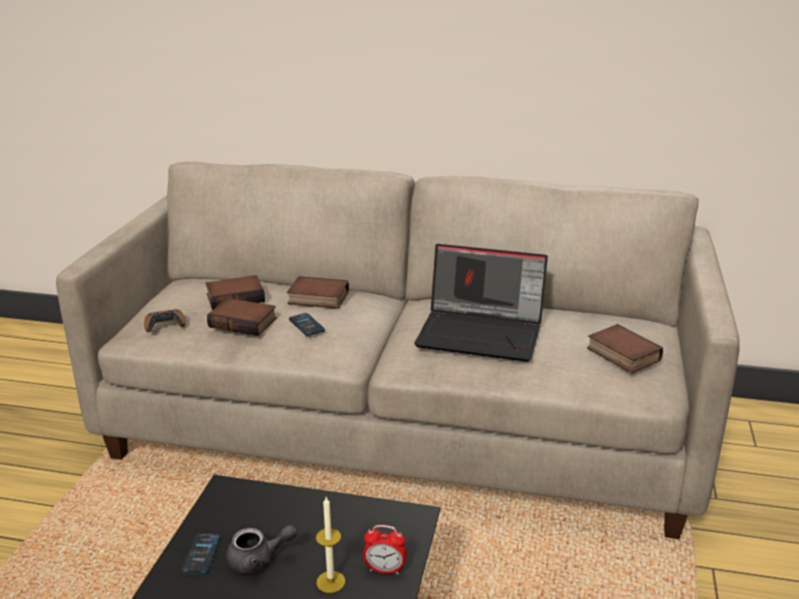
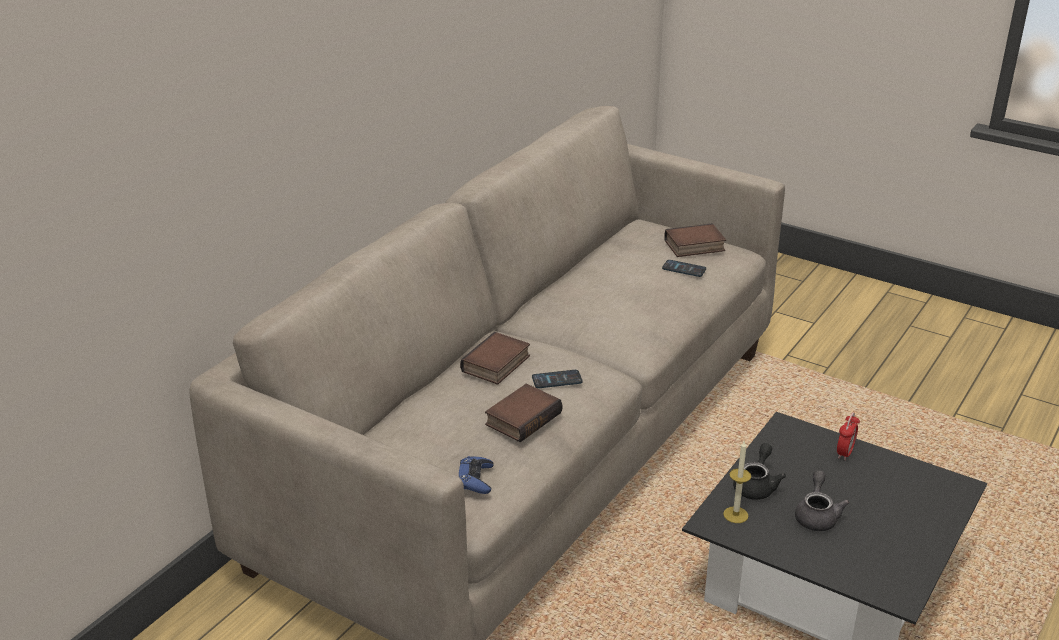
camera: 70 degrees left, 5 degrees up
(165, 325) = (475, 479): brown game controller -> blue game controller
(201, 554) = (800, 547): phone -> phone (684, 269)
(236, 297) = (450, 417): book -> none
(296, 510) = (756, 485): none -> black teapot
(331, 582) = (852, 482): candle -> candle (735, 515)
(482, 333) = (624, 294): laptop -> none

